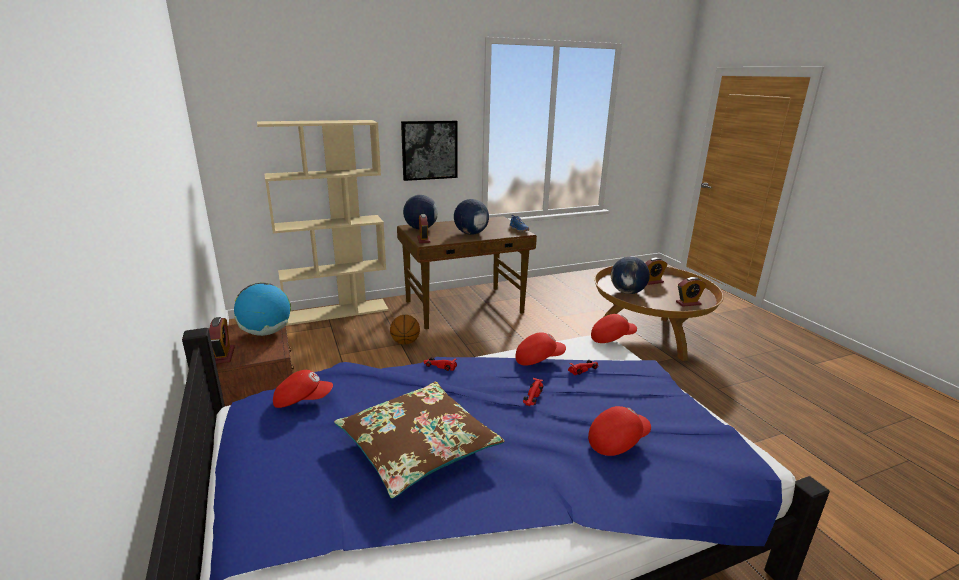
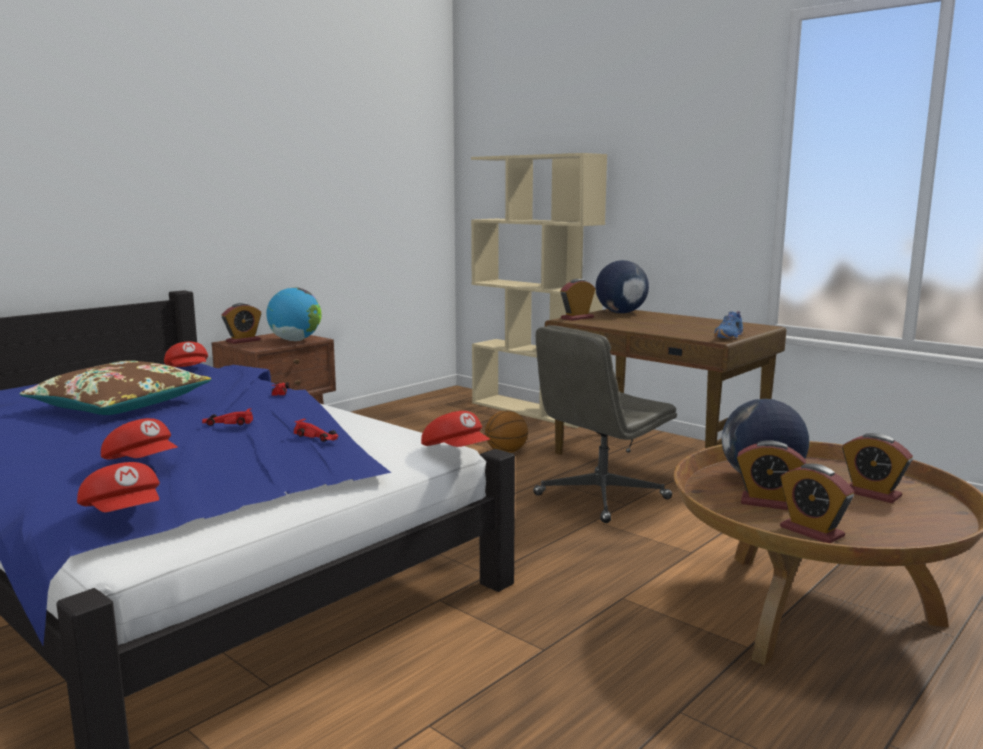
camera: 65 degrees right, 10 degrees down
(429, 150) = (686, 201): picture -> none
(470, 233) = (649, 326): globe -> none
(505, 338) = (601, 497): none -> grey office chair
(538, 359) = (332, 419): red cap -> red cap (125, 514)
(655, 300) = (767, 502): none -> alarm clock

